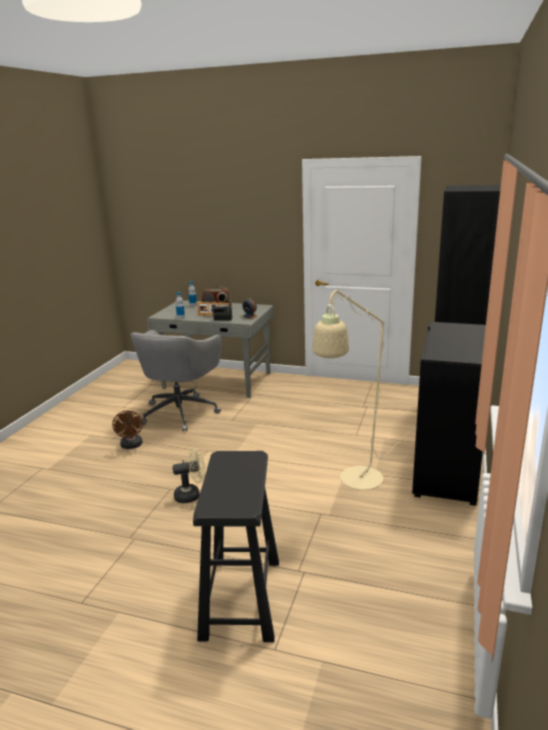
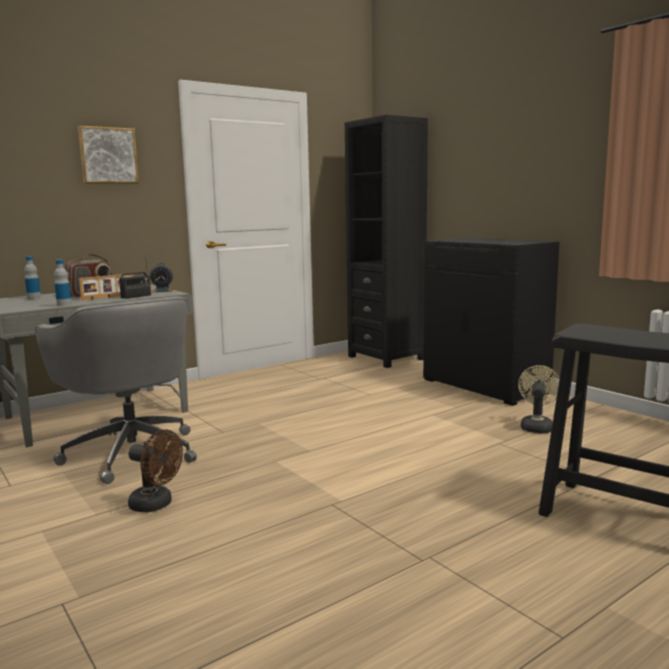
camera: 55 degrees left, 10 degrees down
(191, 495) = (369, 494): beige fan -> beige fan (537, 426)
(250, 217) = (108, 155): none -> picture
(356, 483) = (462, 417): beige floor lamp -> none

